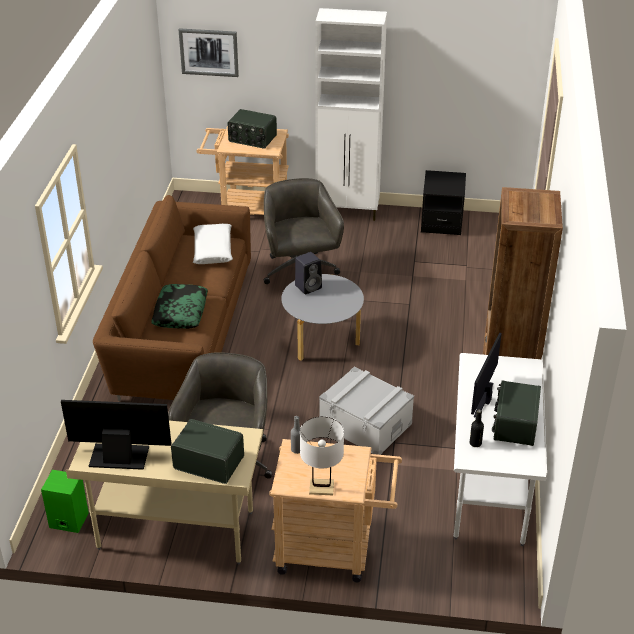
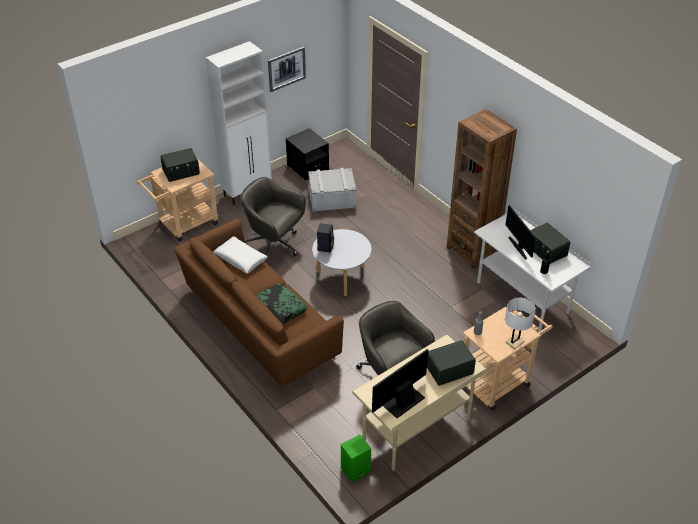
camera: 45 degrees left, 5 degrees up
(209, 52) = (129, 123): picture -> picture (286, 68)
(365, 424) = (426, 307): grey storage box -> grey storage box (332, 198)

